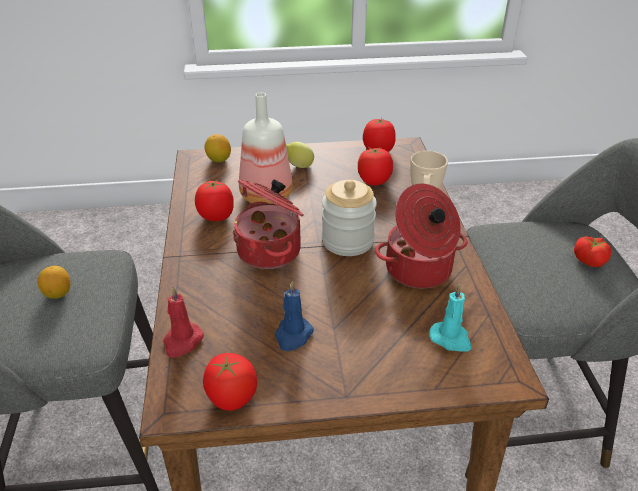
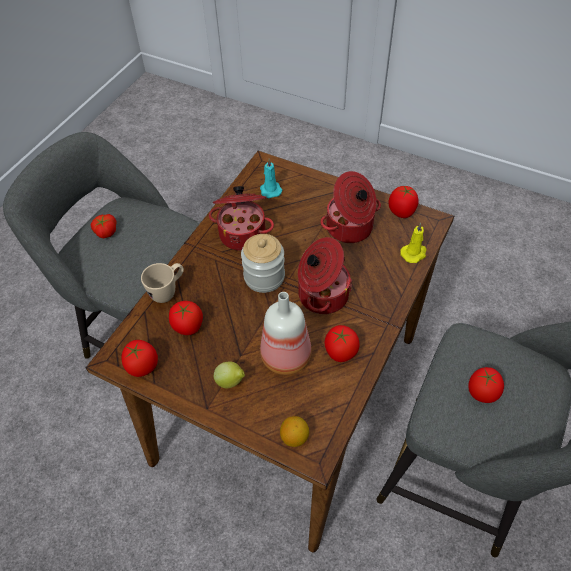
camera: 145 degrees left, 15 degrees up
(58, 293) = (482, 392): lemon -> tomato
(182, 342) = (414, 253): red candle -> yellow candle
(293, 336) = (350, 228): blue candle -> cooking pot

